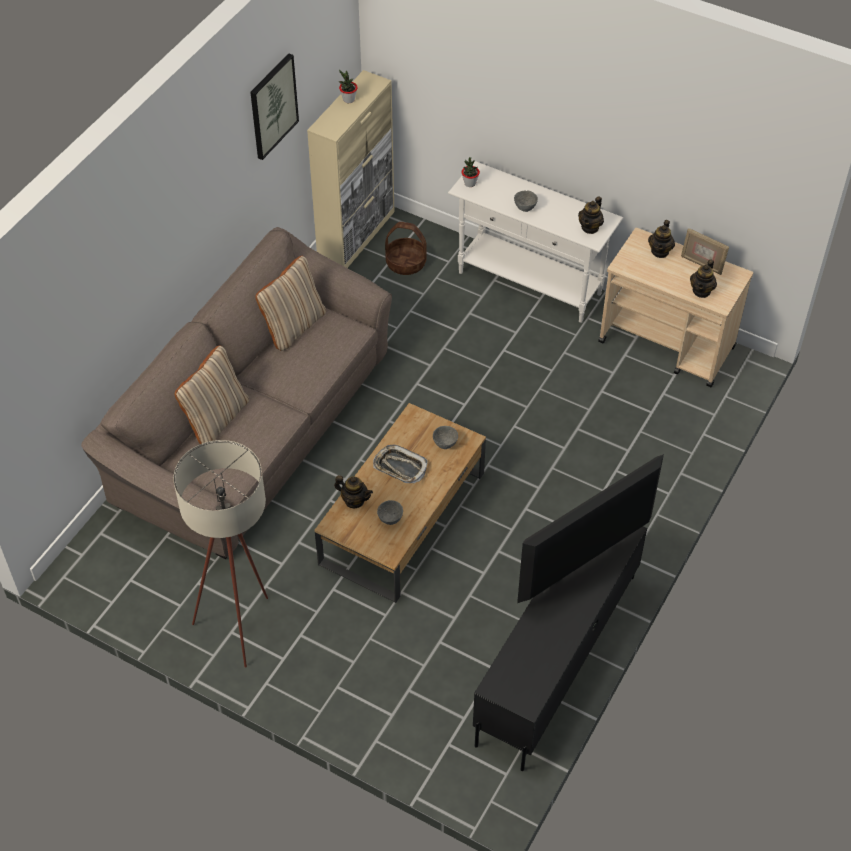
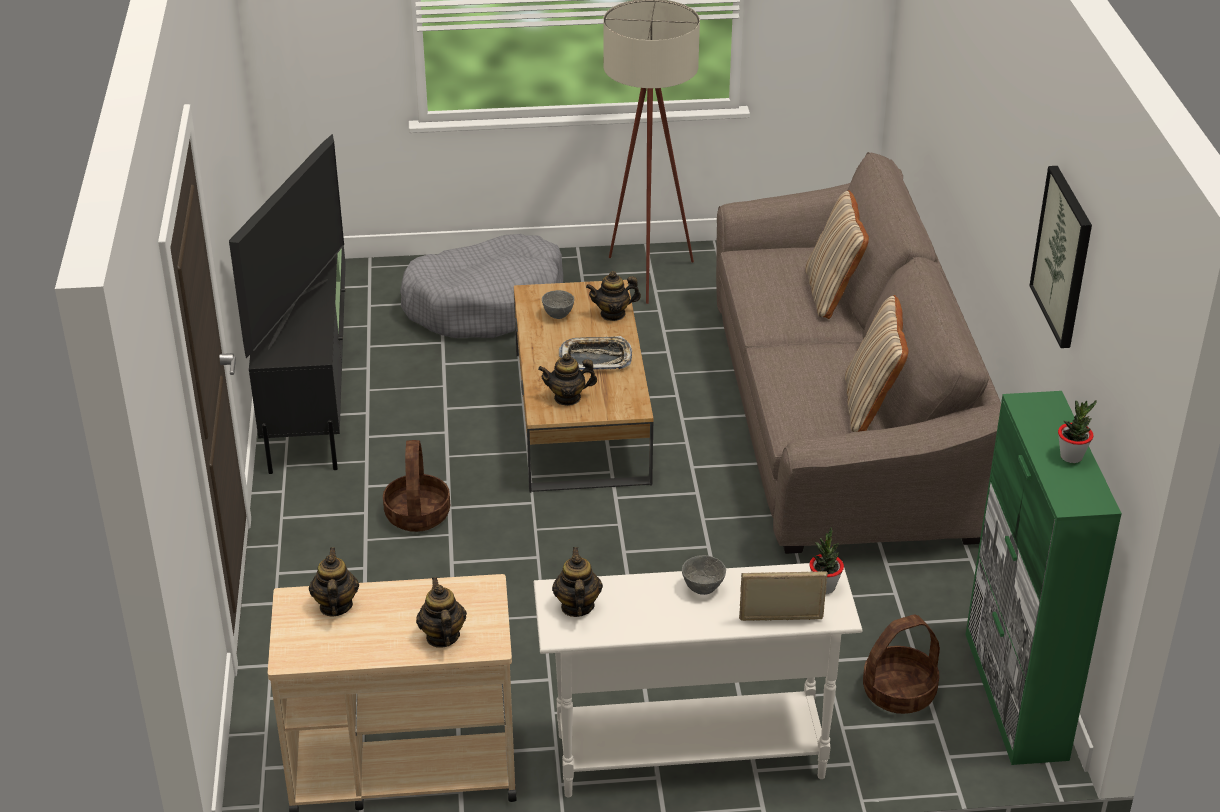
camera: 145 degrees right, 15 degrees down
(357, 235) = (1015, 696): beige cabinet -> green cabinet
(378, 667) = (486, 304): none -> grey dog bed
(445, 444) = (567, 398): grey bowl -> teapot
(561, 492) = (418, 514): none -> basket
(702, 264) = (361, 647): picture frame -> picture frame (781, 621)

